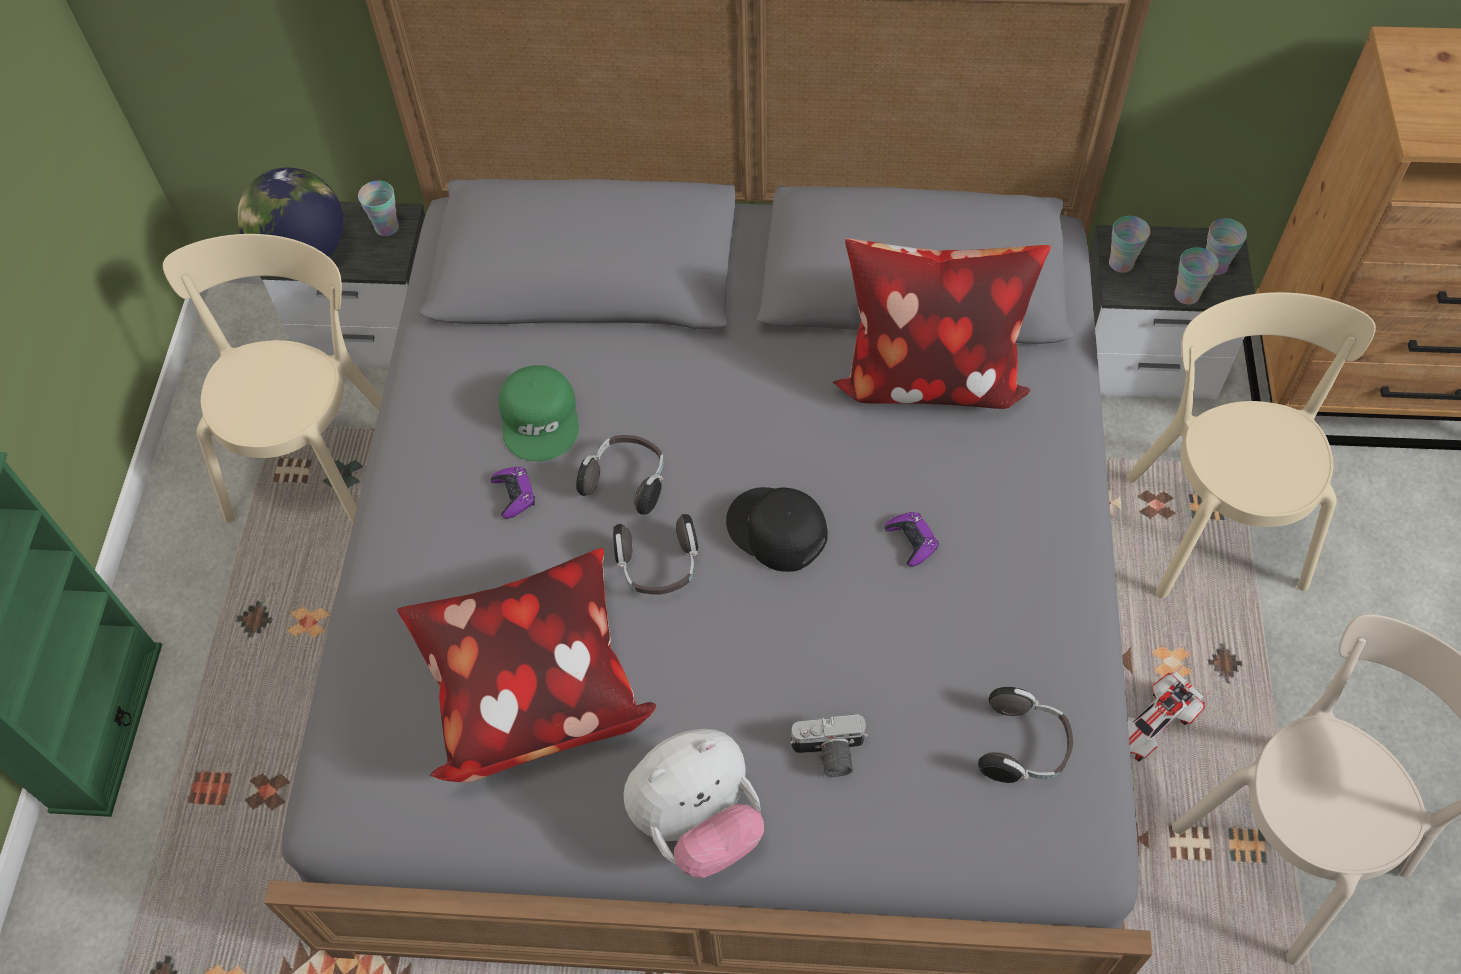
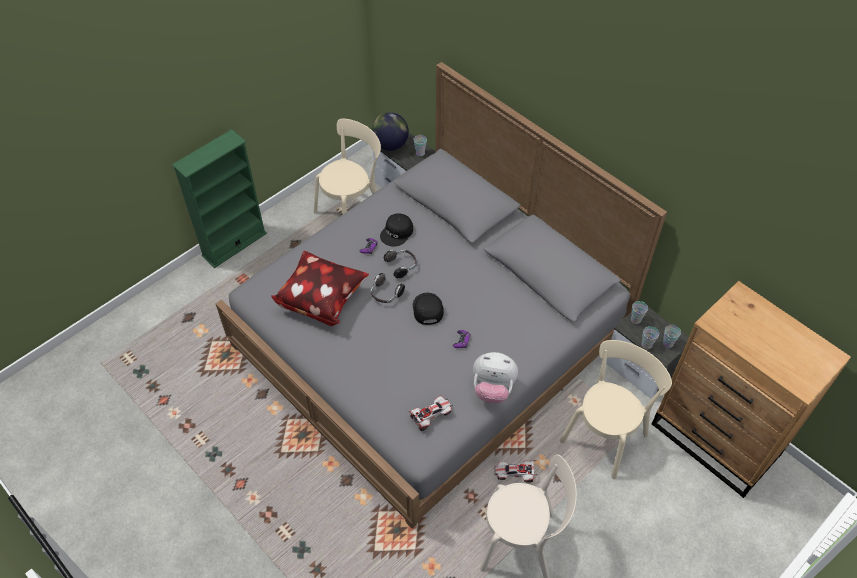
camera: 40 degrees right, 5 degrees down
(541, 418) = (397, 233): green cap -> black cap
(697, 822) = (327, 364): plush toy -> plush toy (493, 389)
(829, 755) = (377, 375): camera -> none
(929, 375) = (520, 301): pillow -> none
(1024, 747) = (430, 416): headphones -> toy car

